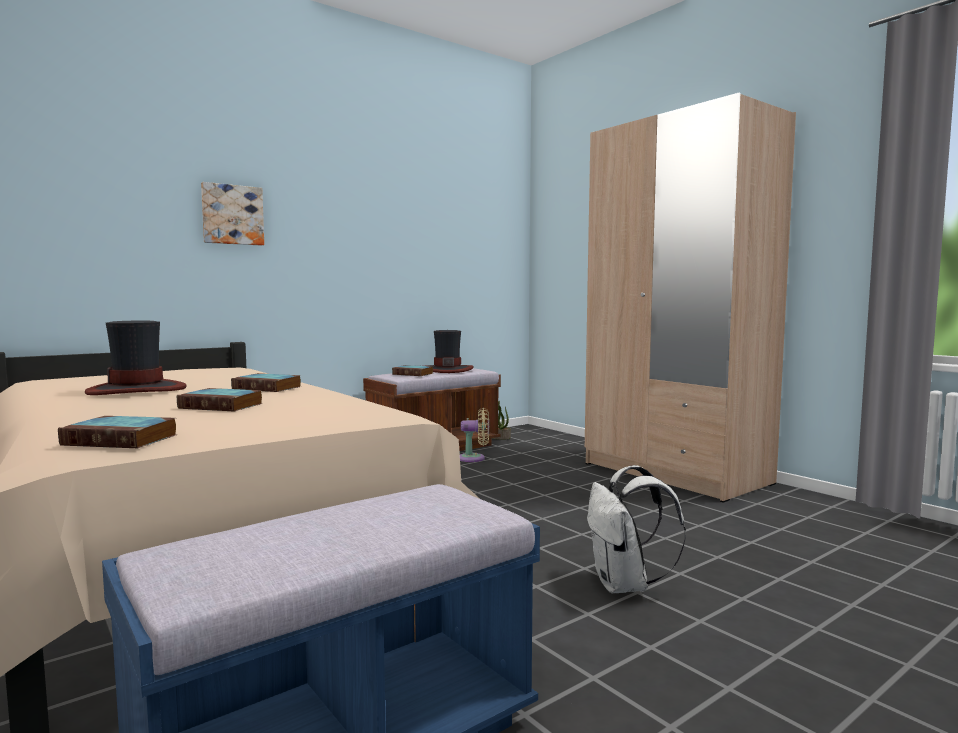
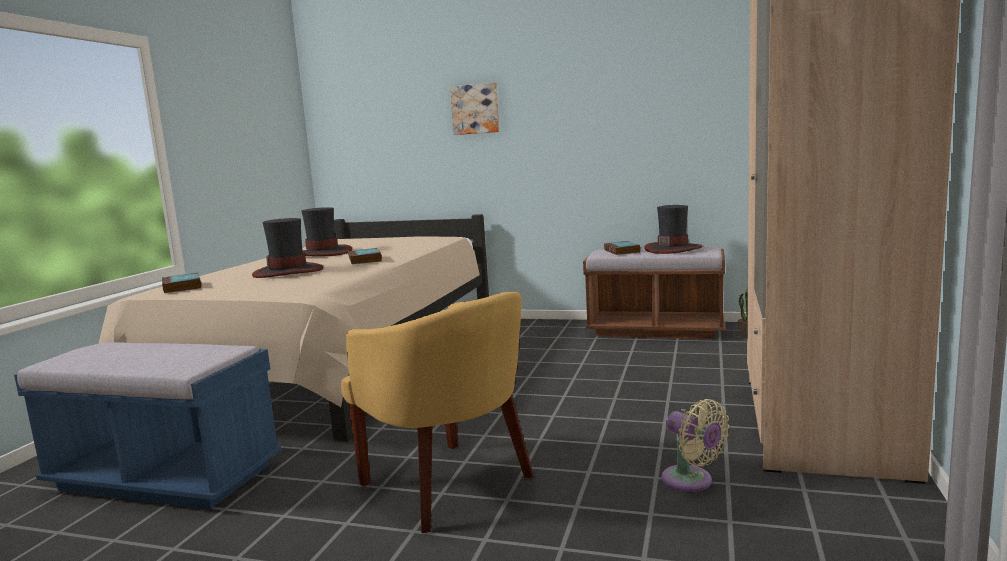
camera: 55 degrees right, 5 degrees up
(223, 406) = (288, 272): book -> hat
(474, 458) = (660, 348): beige fan -> beige fan (691, 481)
(625, 585) = (448, 485): white backpack -> yellow armchair

